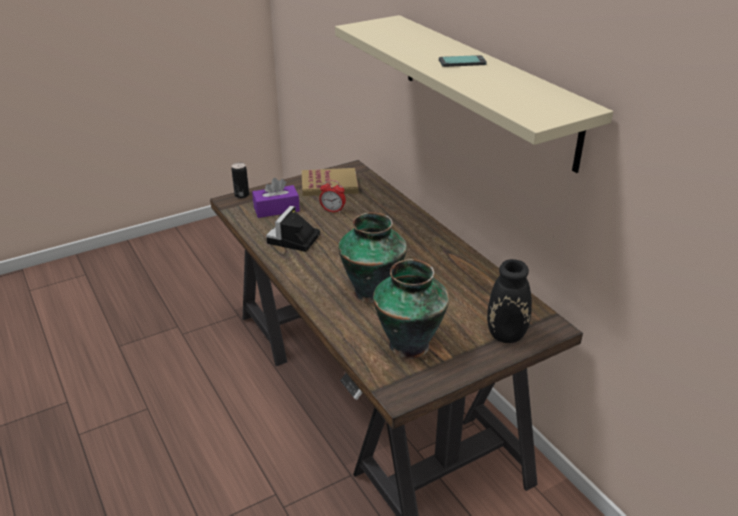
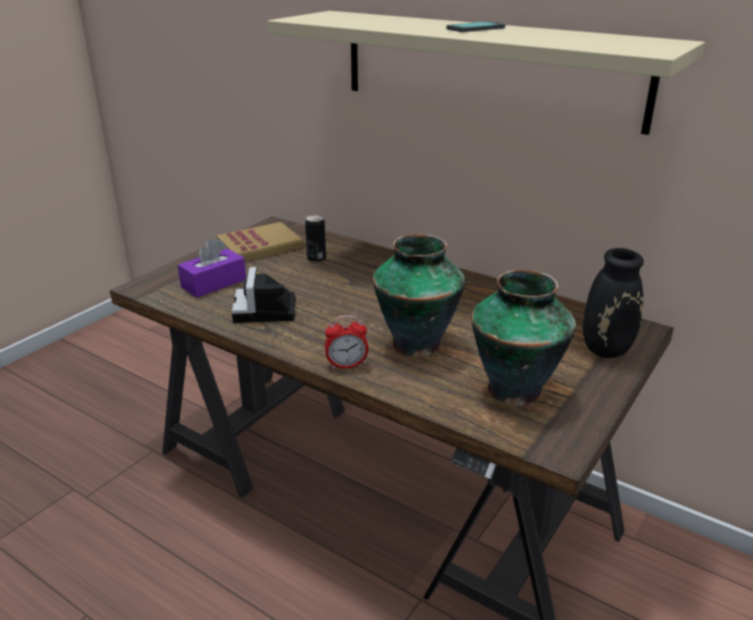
camera: 25 degrees left, 5 degrees down
(242, 195) = (153, 277): can -> can (316, 258)
(333, 210) = (288, 271): alarm clock -> alarm clock (346, 365)

